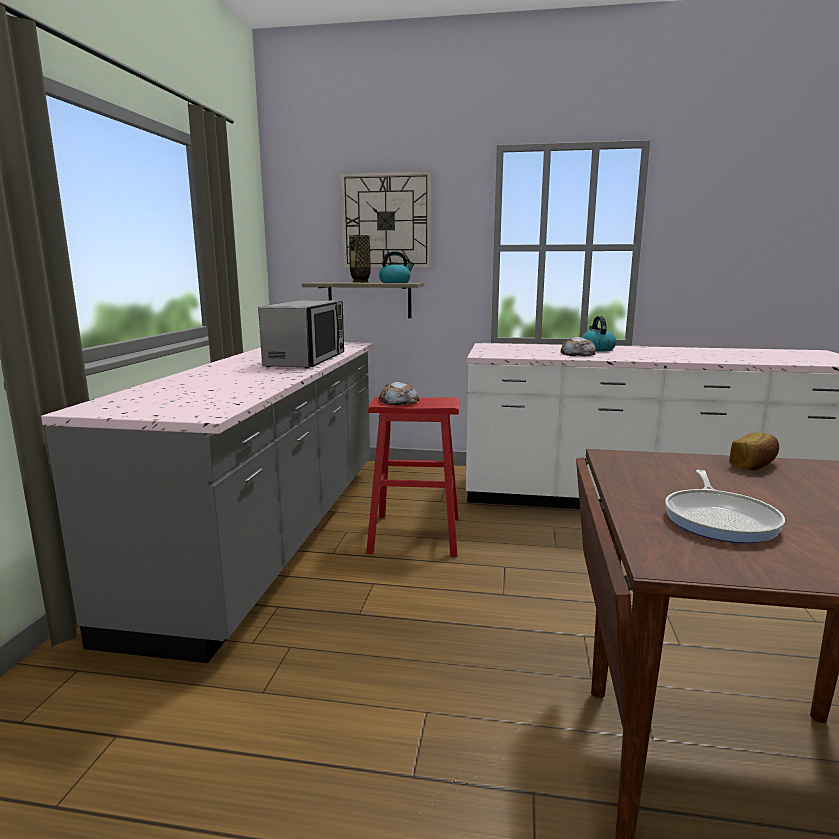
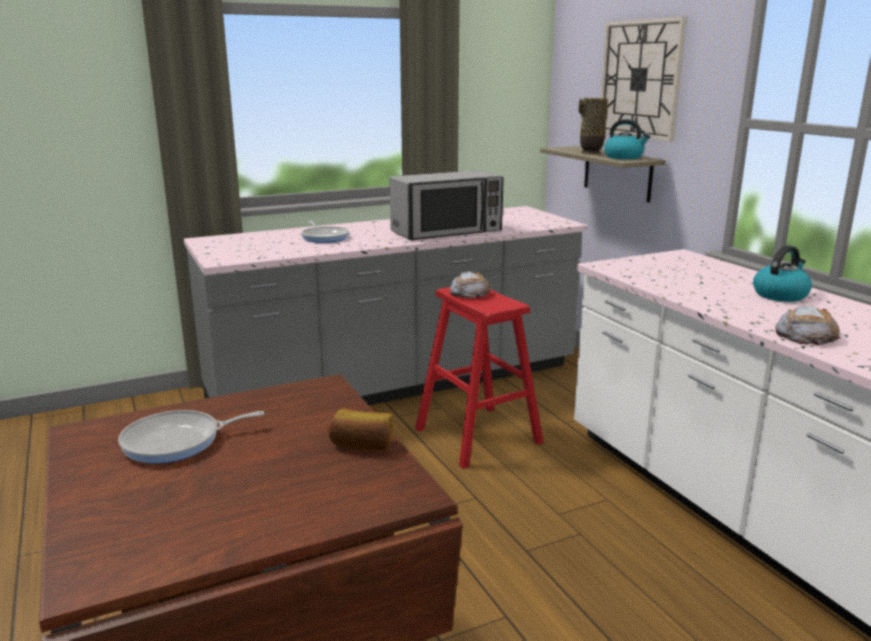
camera: 55 degrees right, 5 degrees up
(221, 381) = (324, 237): none -> frying pan
(577, 354) = (713, 293): bread -> bread (805, 335)

